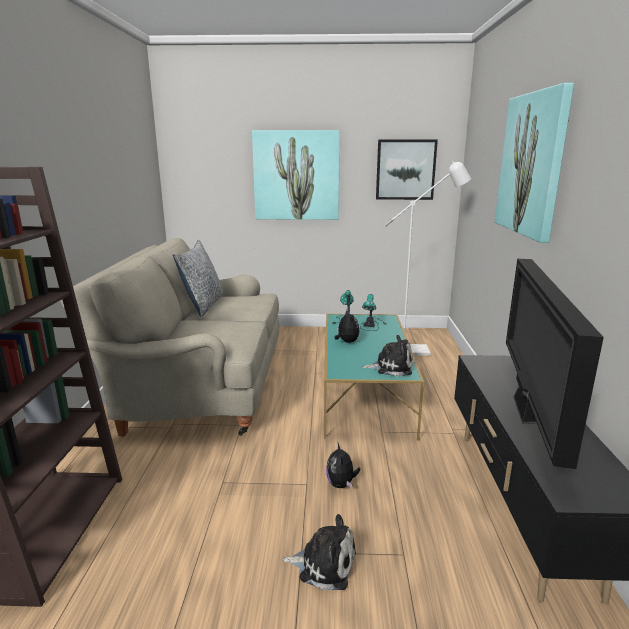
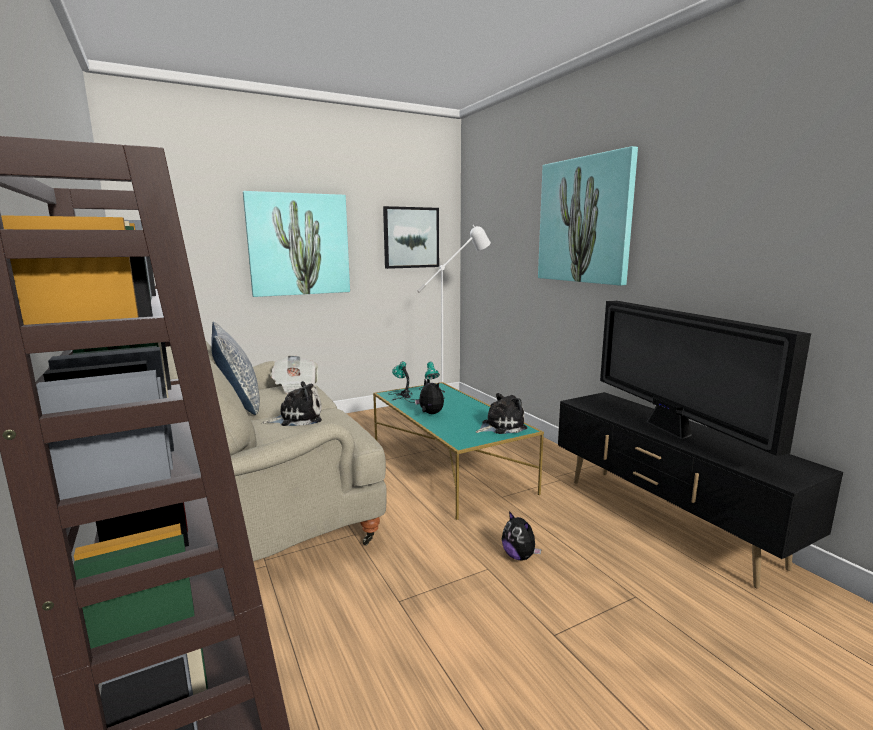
camera: 30 degrees left, 5 degrees down
(254, 299) = (296, 387): none -> newspaper
(324, 564) = (585, 636): plush toy -> plush toy (297, 418)

